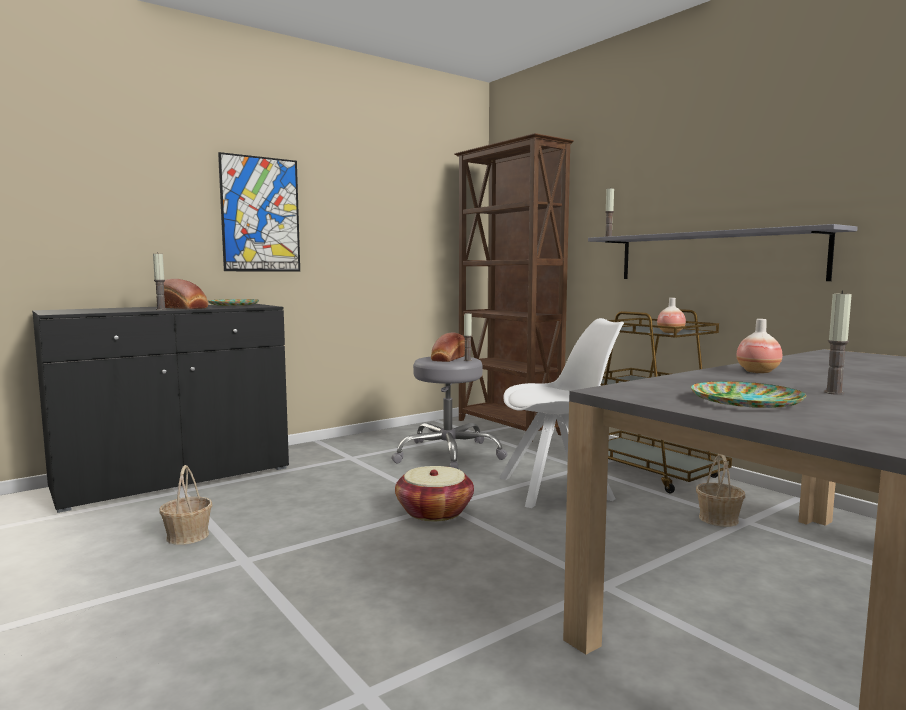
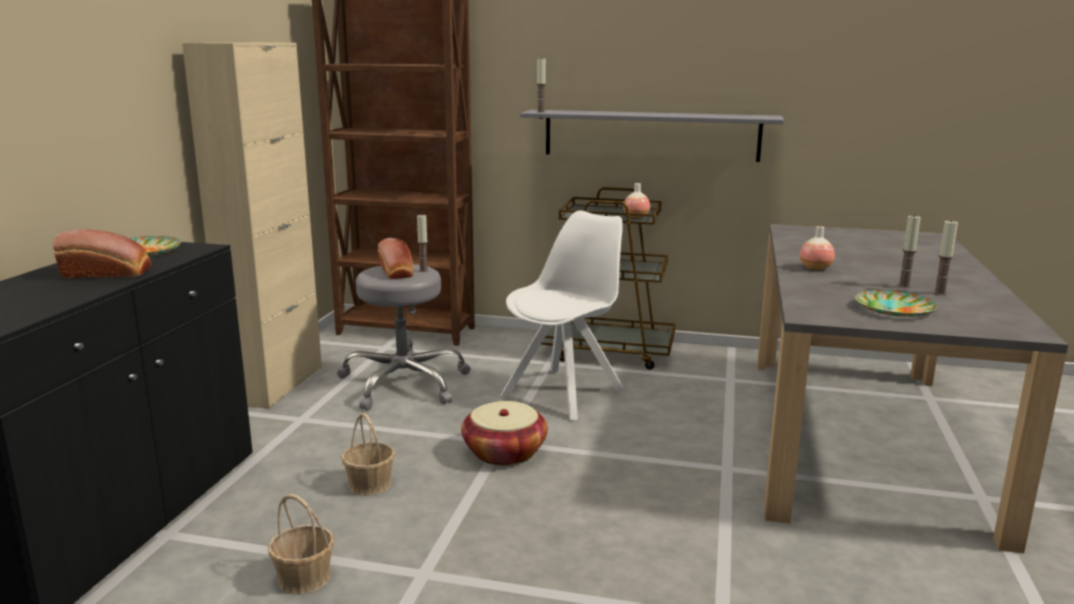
camera: 40 degrees left, 10 degrees up
(161, 309) = (97, 285): candle -> candle (939, 293)
(260, 214) = (118, 101): picture -> none
(372, 437) = (275, 385): none -> beige cabinet
(718, 519) = (712, 383): basket -> basket (370, 484)

